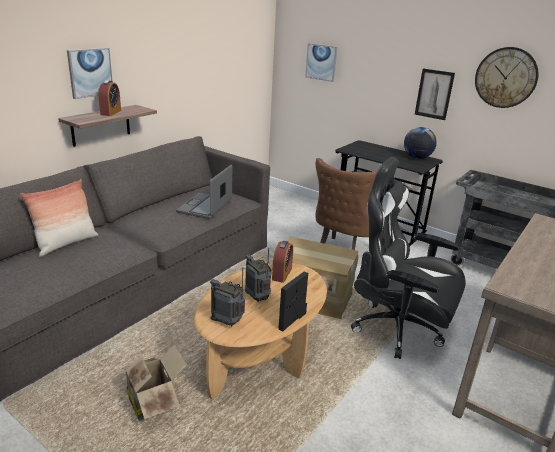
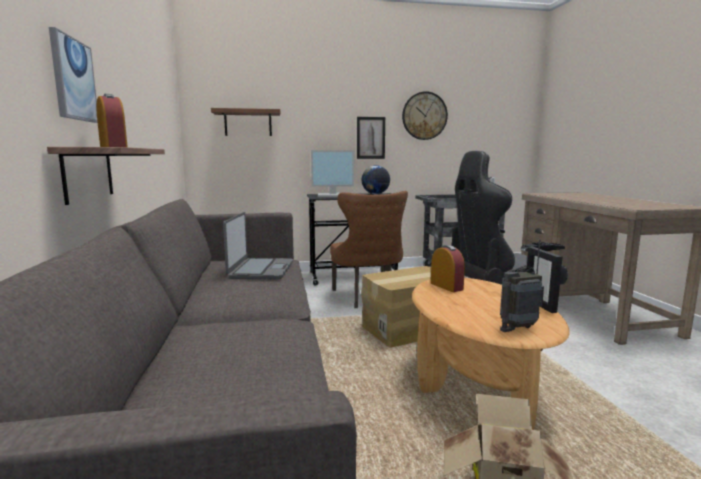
camera: 45 degrees left, 15 degrees down
(66, 243) = (177, 354): pillow -> none
(205, 207) = (261, 270): laptop -> laptop turned 150 degrees counterclockwise
(257, 298) = (480, 305): radio -> none
(321, 62) = (248, 123): picture -> shelf
(371, 149) = (333, 195): none -> monitor

